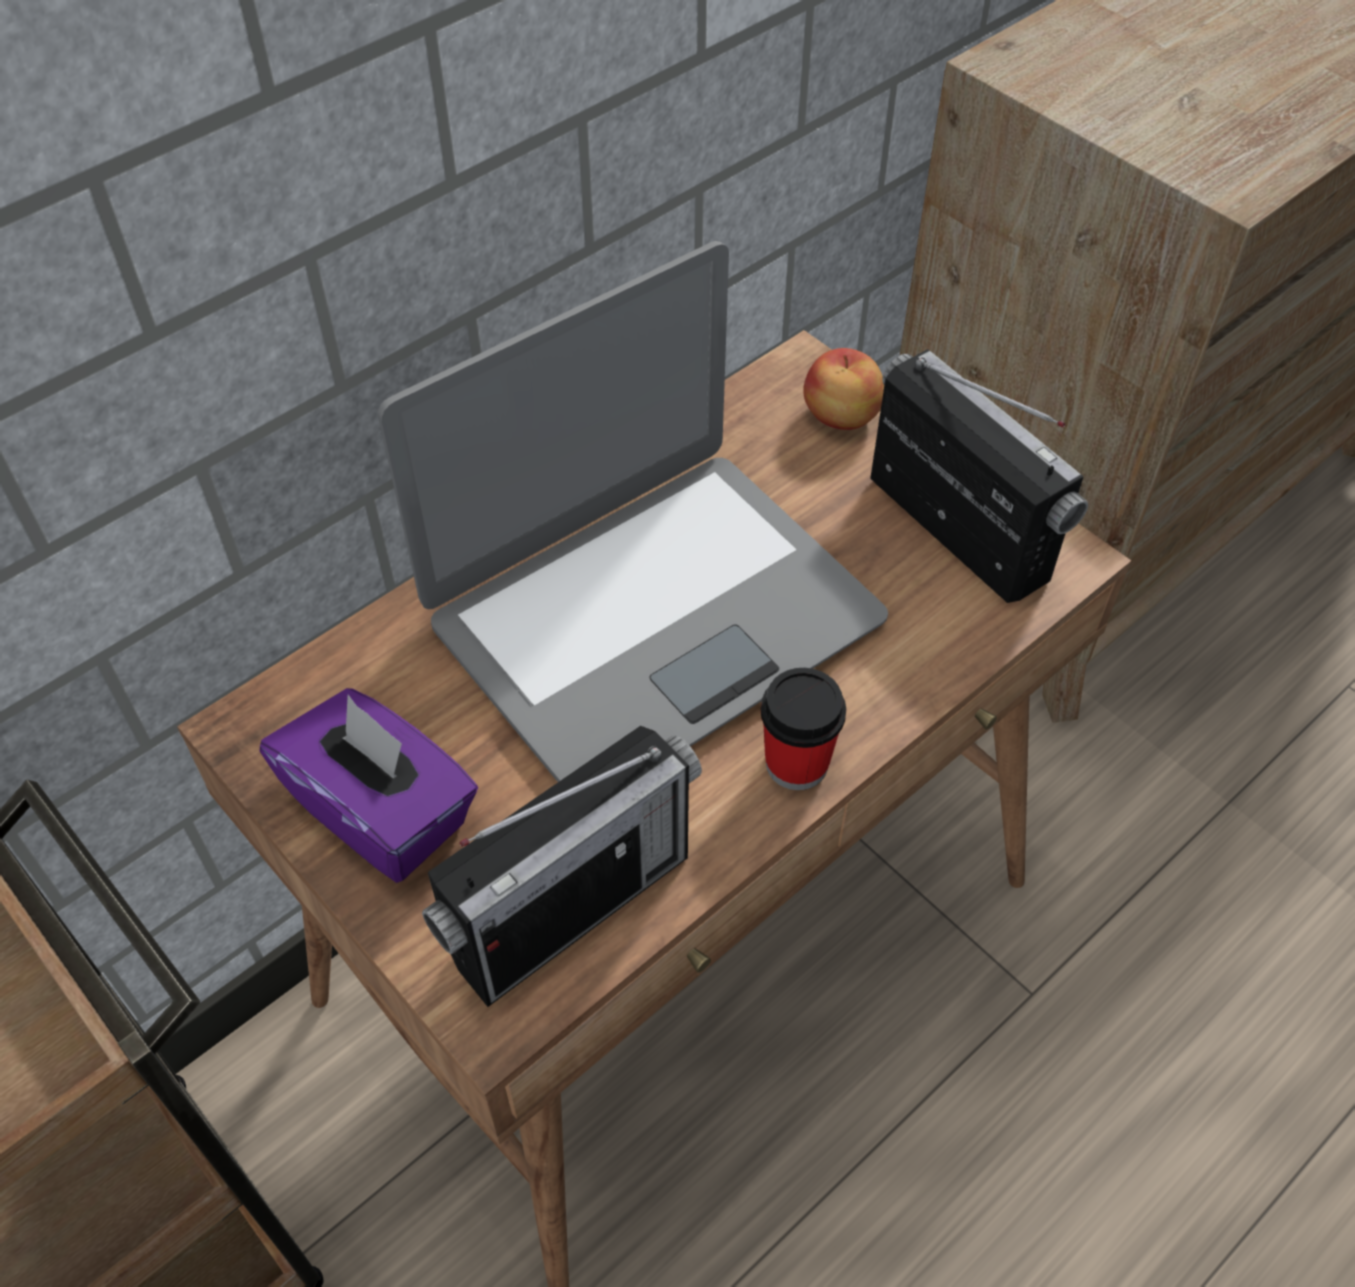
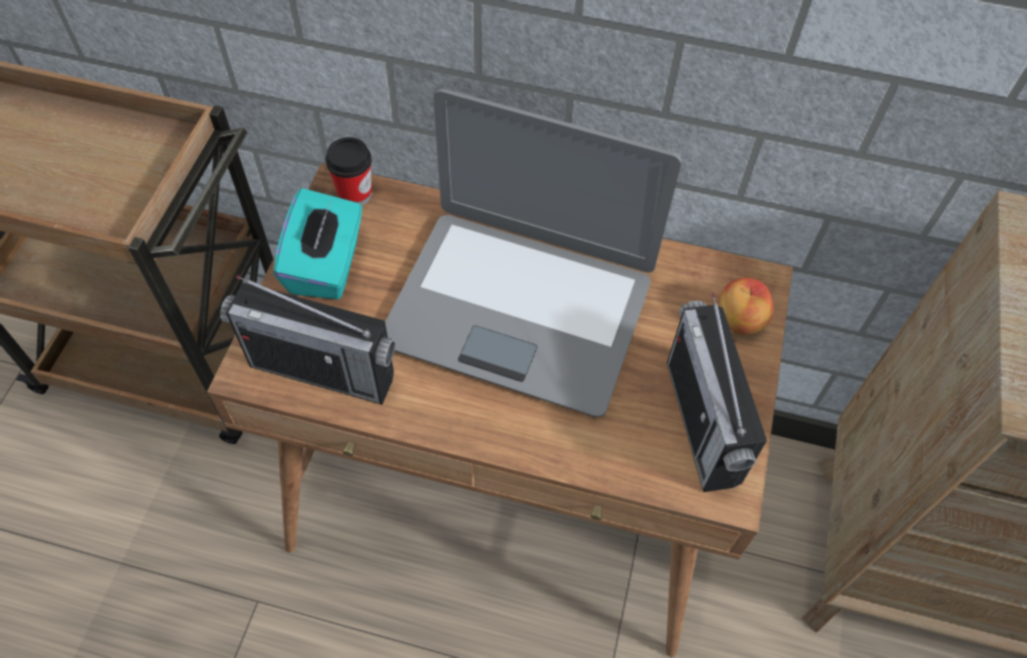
camera: 55 degrees right, 5 degrees up
(383, 811) = (326, 265): purple tissue box -> turquoise tissue box
(796, 763) = (474, 424): cup -> cup (355, 194)
(957, 529) = (702, 422): radio -> radio turned 150 degrees clockwise

